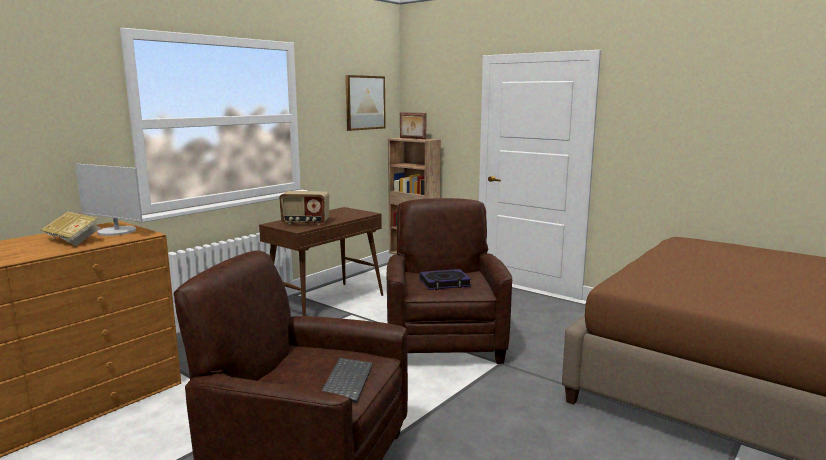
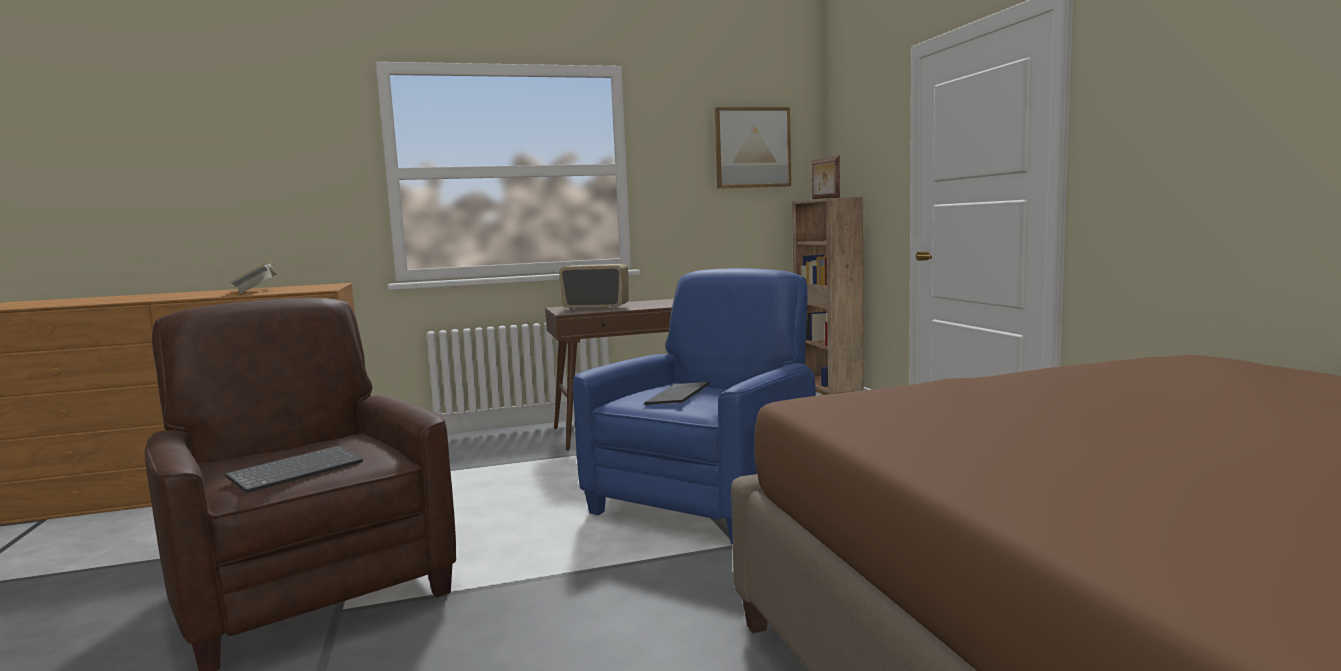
camera: 35 degrees right, 5 degrees down
(116, 231) = (311, 288): monitor -> none
(305, 223) = (596, 308): radio -> radio turned 150 degrees clockwise
(444, 283) = (679, 396): book -> keyboard
(444, 342) = (705, 500): brown armchair -> blue armchair

